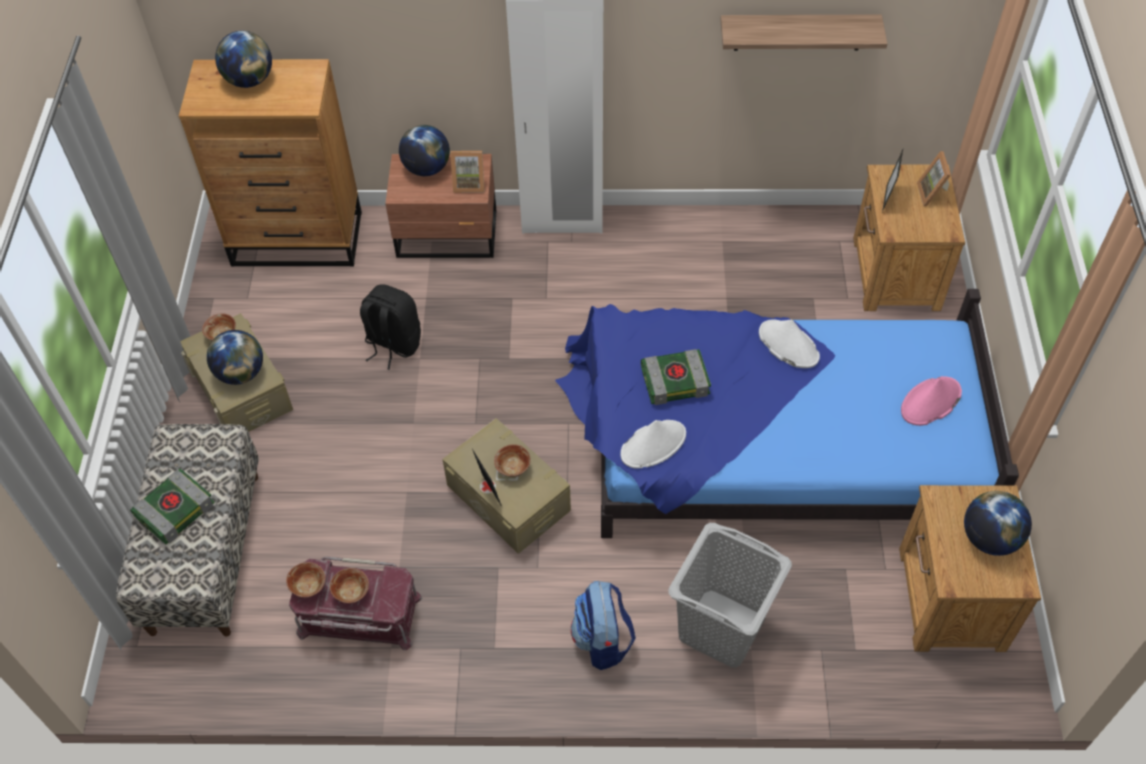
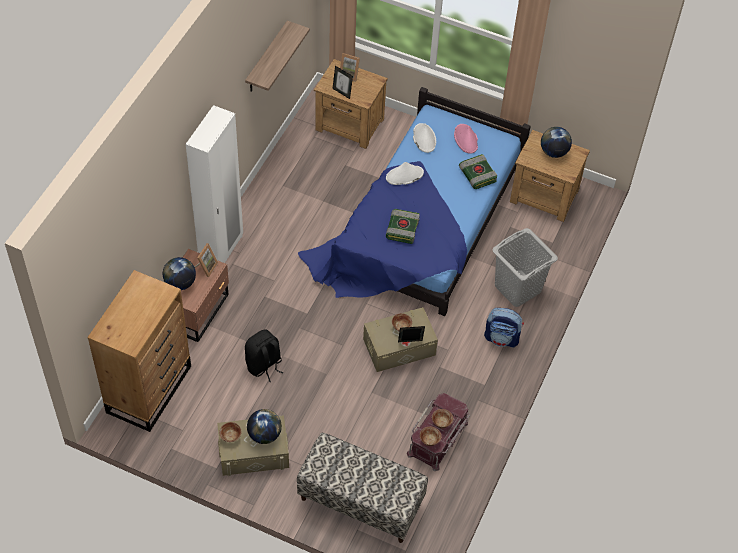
camera: 70 degrees left, 0 degrees up
(175, 509) = (362, 479): book -> book (476, 175)
(249, 80) = (127, 313): globe -> none
(653, 444) = (435, 253): white hat -> white hat (424, 138)

